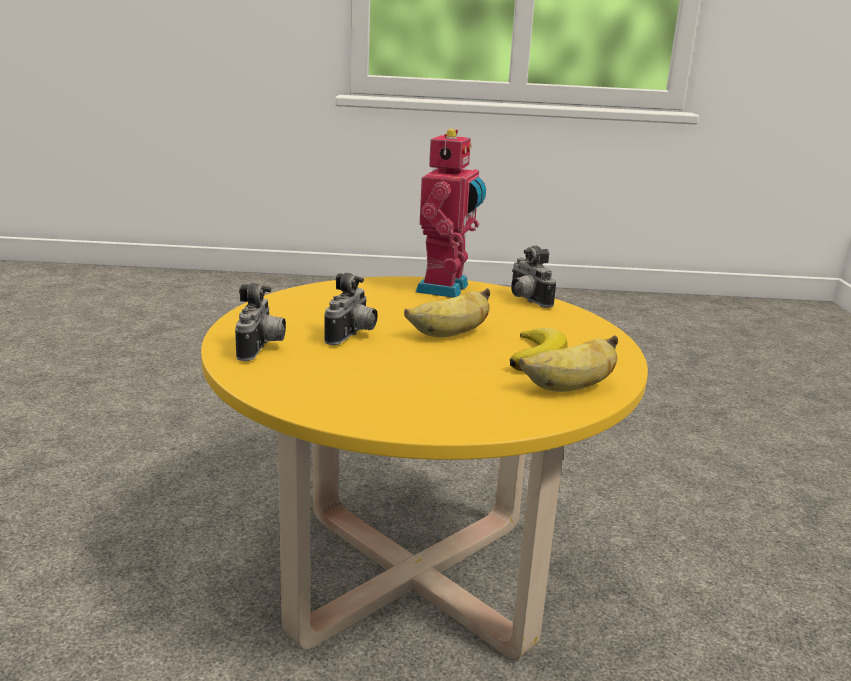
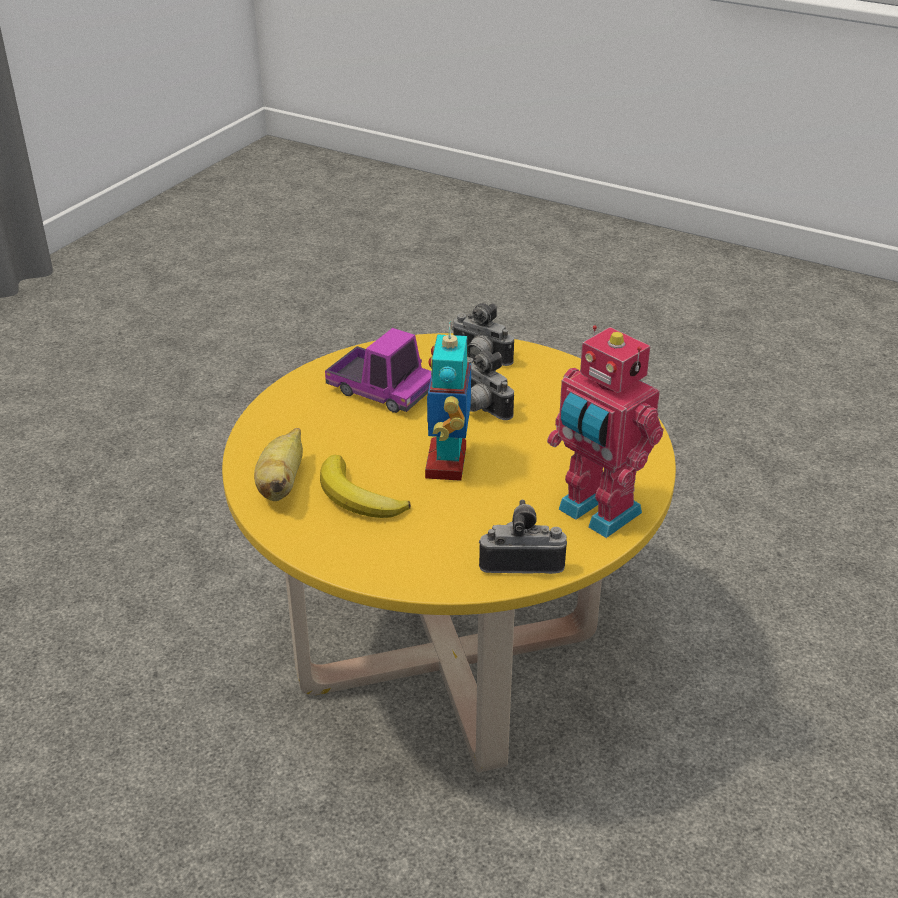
camera: 120 degrees right, 15 degrees up
(366, 380) = (381, 391): none -> toy truck
(449, 334) = (448, 463): banana -> toy robot

